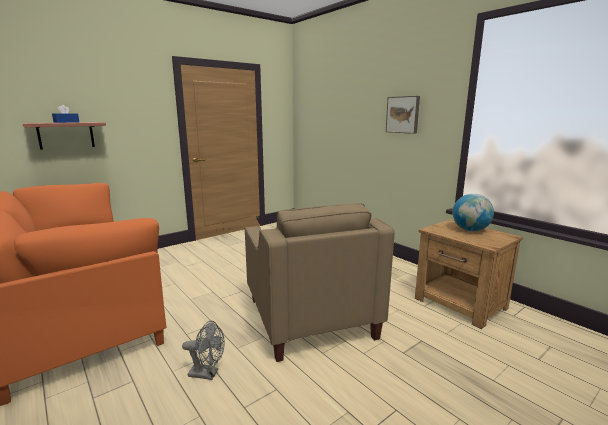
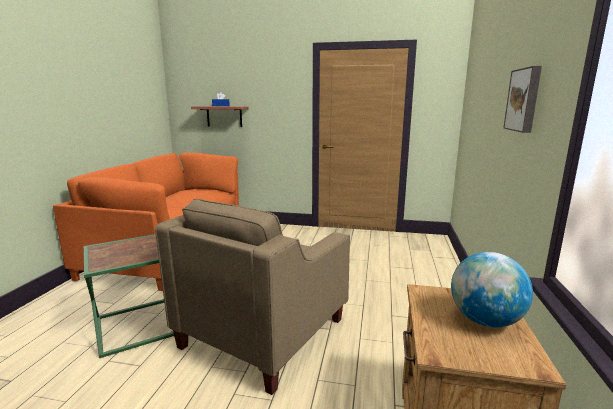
camera: 50 degrees right, 0 degrees up
(208, 373) = (139, 325): grey fan -> green side table

